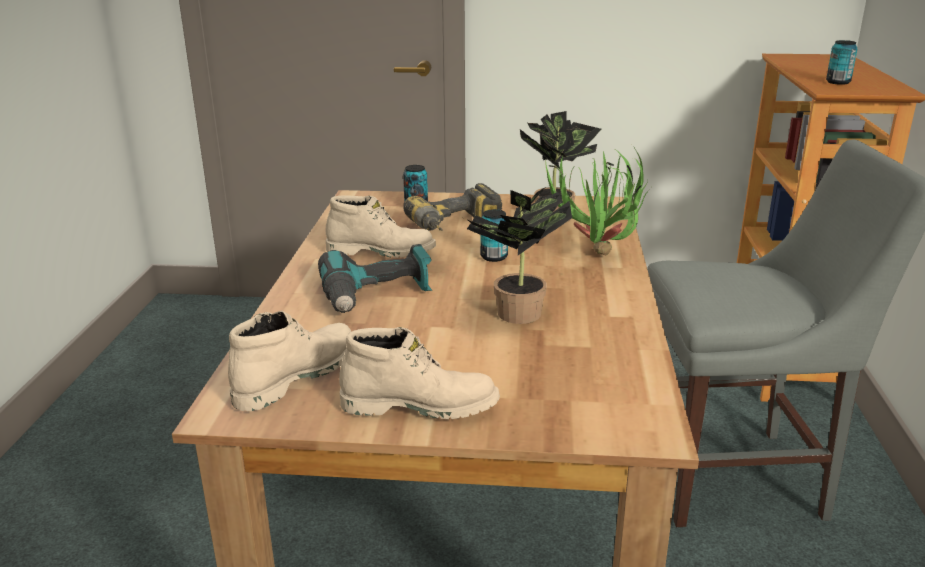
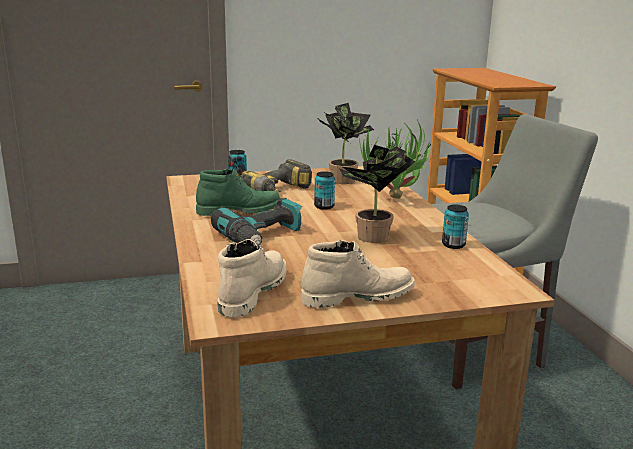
camera: 20 degrees left, 5 degrees down
(381, 251) = (239, 211): beige boot -> green boot
(838, 82) = (498, 81): can -> can (453, 245)

